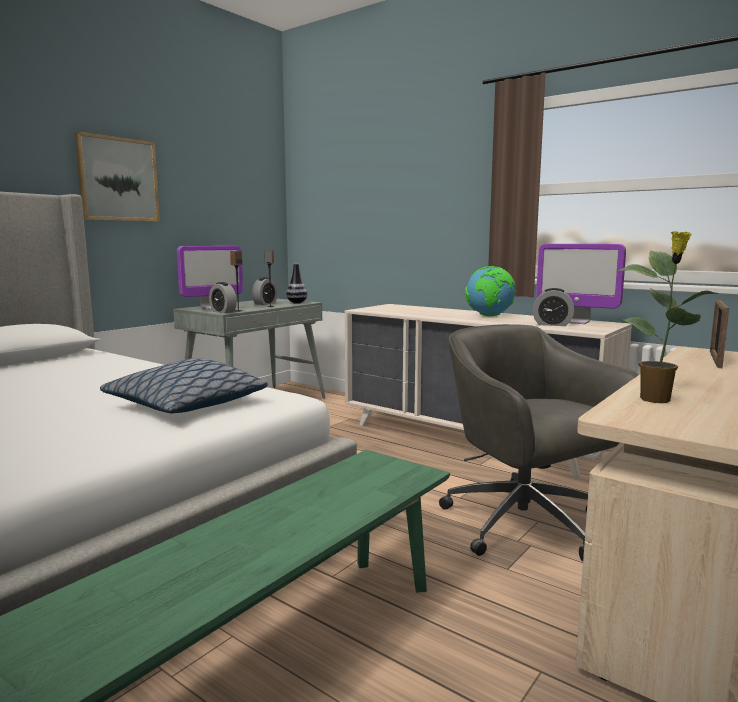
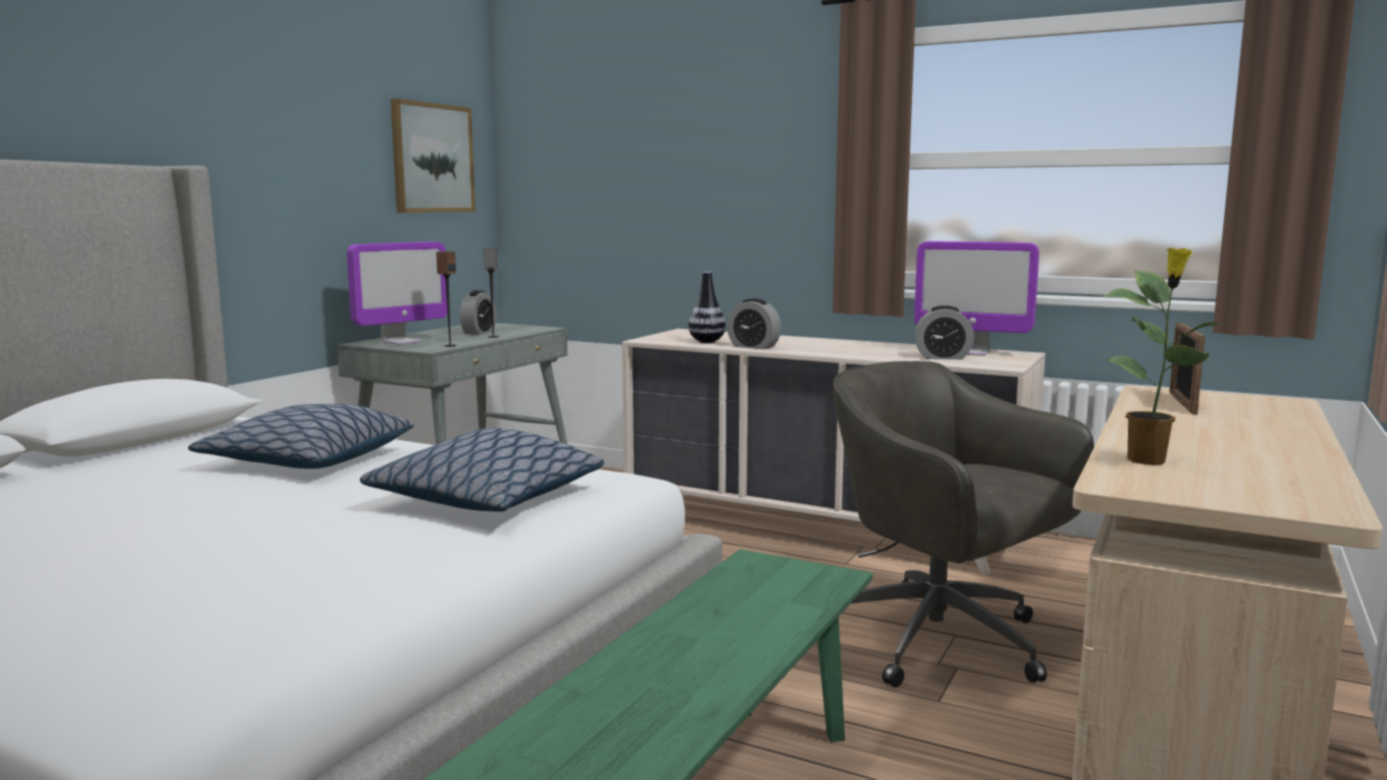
camera: 10 degrees left, 0 degrees up
(103, 376) = (307, 460): none -> pillow
(118, 179) = (250, 138): picture -> picture (432, 158)
(223, 311) = (427, 348): alarm clock -> alarm clock (753, 347)
(297, 303) = (528, 329): vase -> vase (707, 341)
(489, 316) = (845, 346): globe -> none

